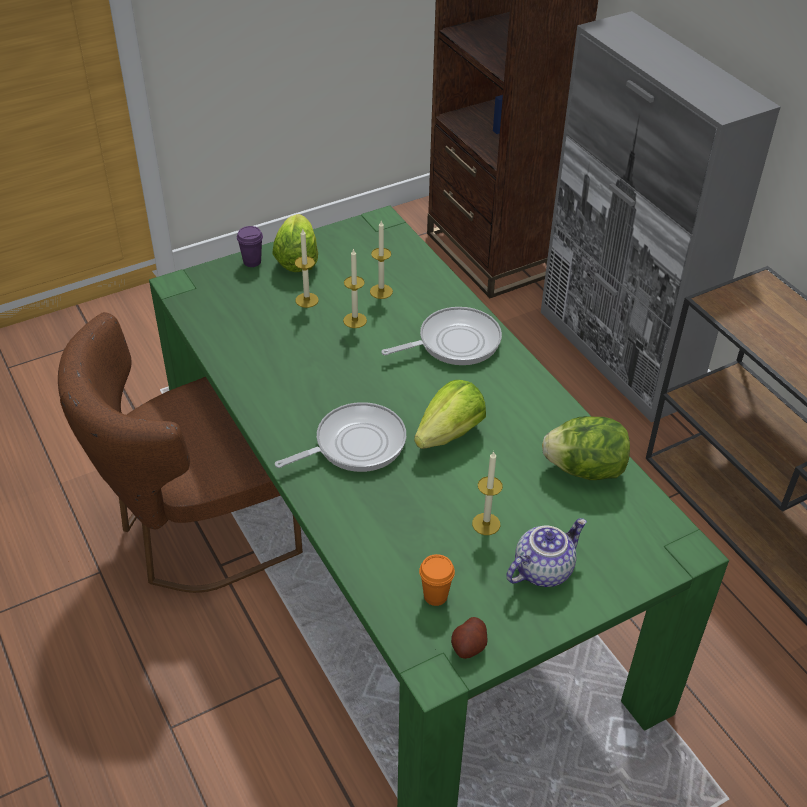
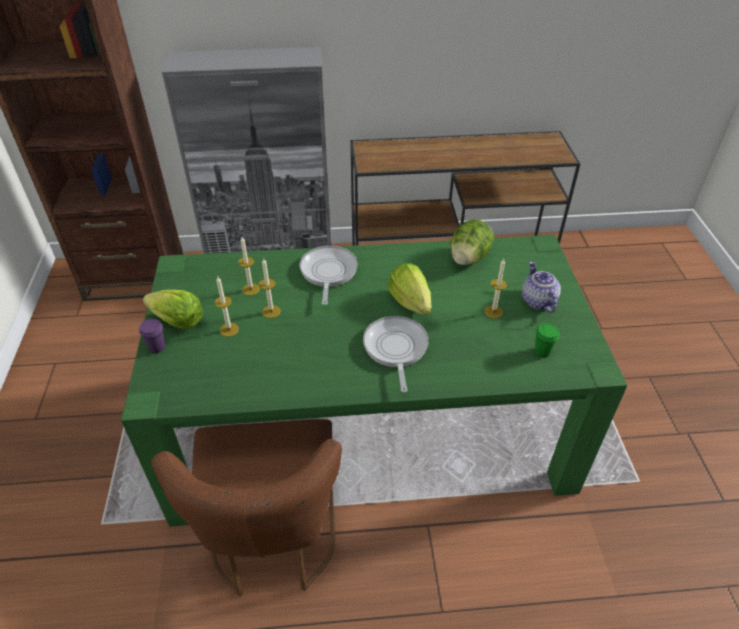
camera: 65 degrees left, 0 degrees up
(435, 596) = (542, 352): orange cup -> green cup
(469, 646) = (584, 349): potato -> none

